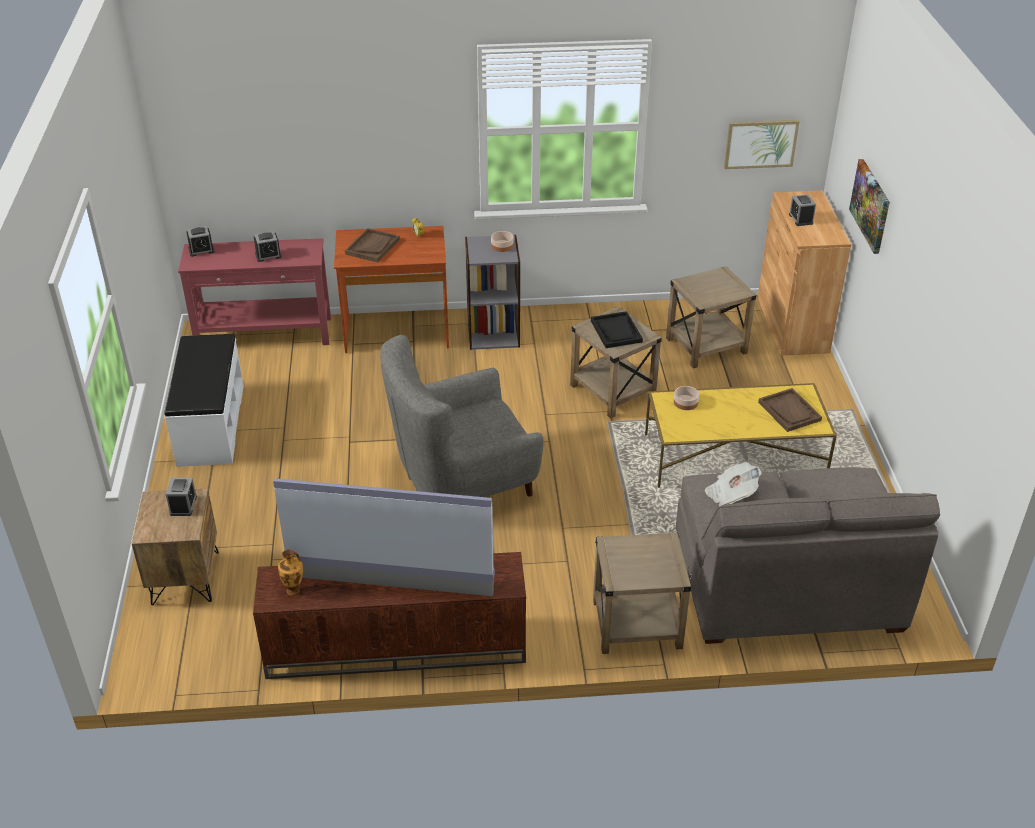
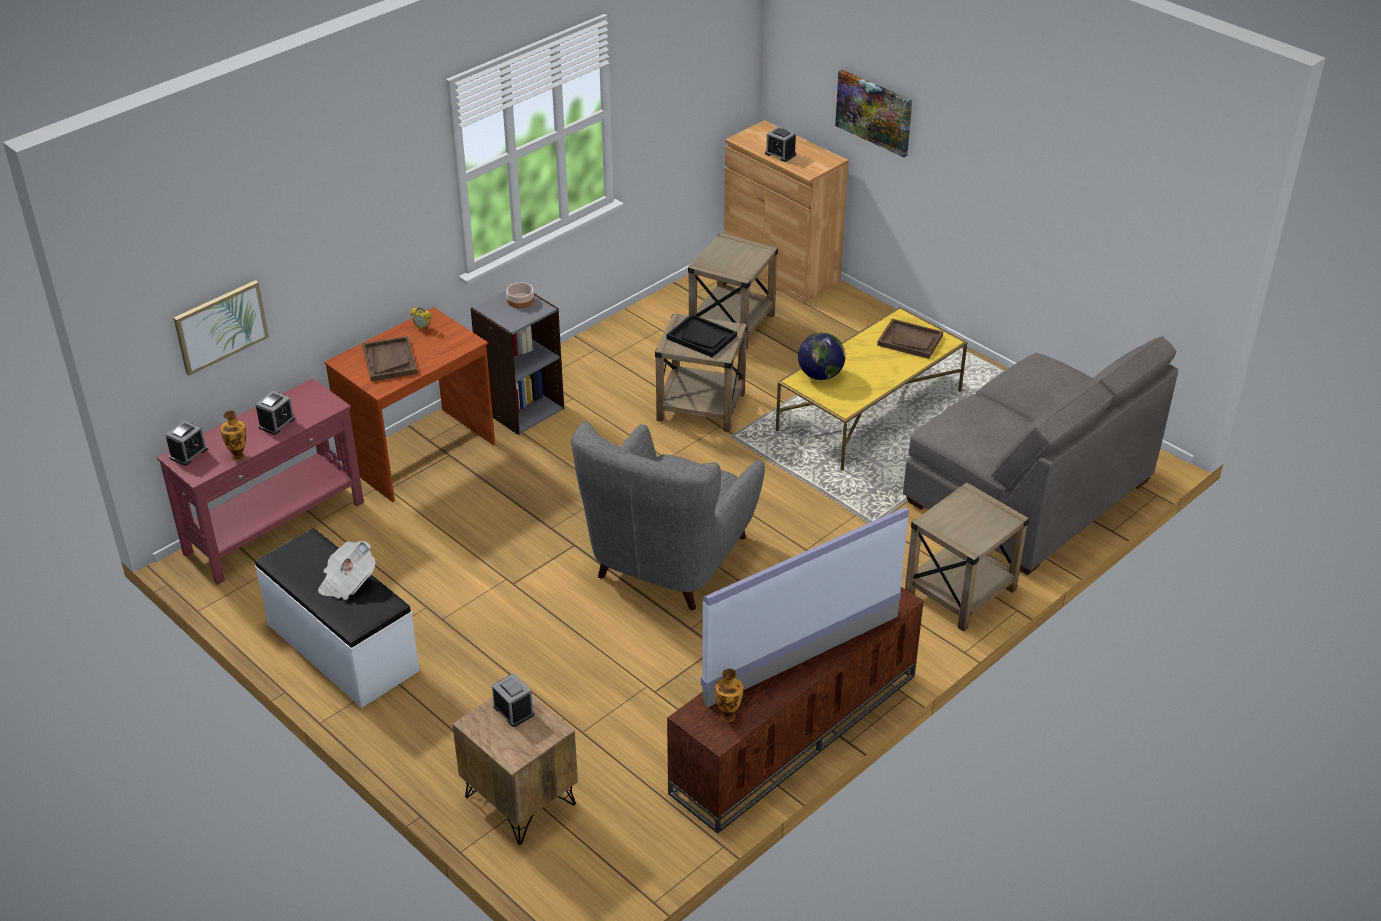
camera: 40 degrees left, 0 degrees up
(224, 264) = (238, 455): none -> vase
(685, 402) = (820, 375): bowl -> globe
(731, 494) = (970, 428): newspaper -> newspaper (347, 582)
(760, 143) = (707, 91): picture -> picture (220, 326)

